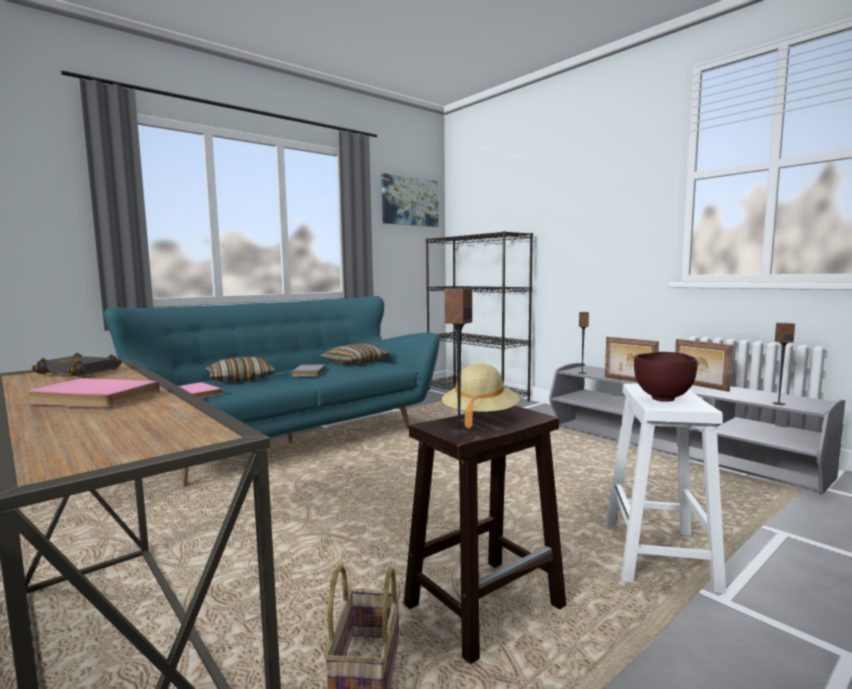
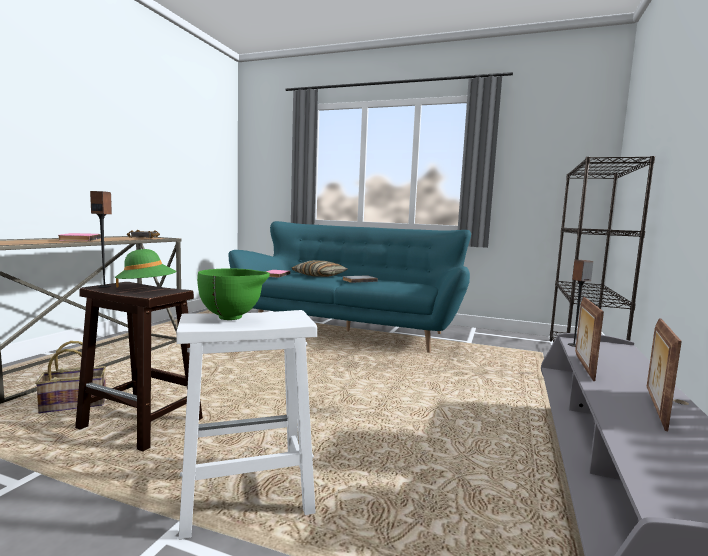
camera: 60 degrees right, 0 degrees up
(355, 363) = (412, 284): pillow -> none
(410, 201) = (562, 134): picture -> none
(480, 417) = (147, 288): beige hat -> green hat
(664, 398) = (234, 318): brown bowl -> green bowl
(778, 403) = (647, 472): speaker -> none

